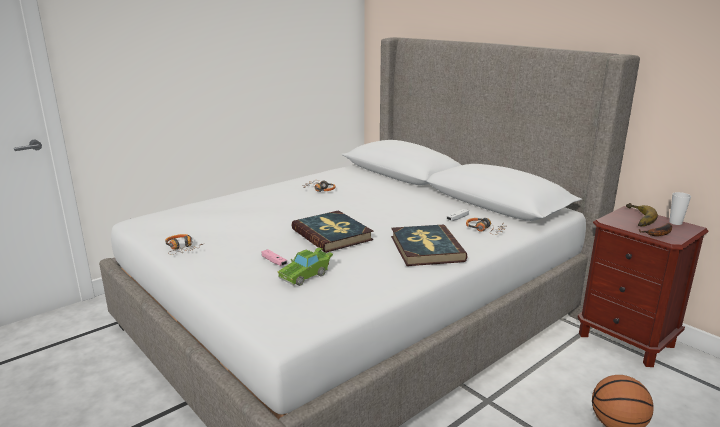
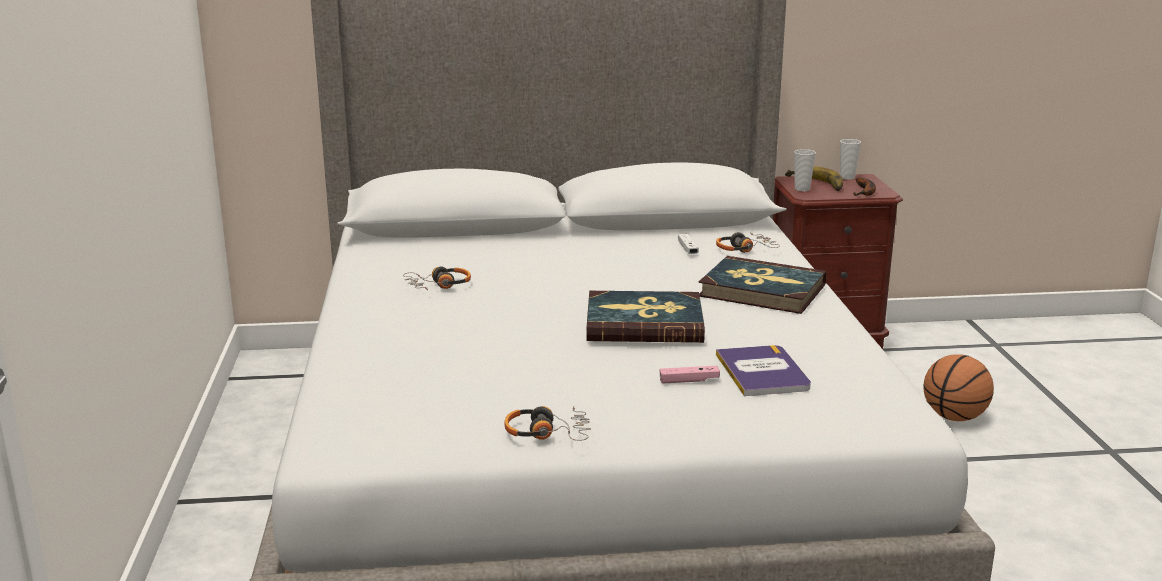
camera: 55 degrees left, 0 degrees up
(306, 275) = (762, 372): green toy car -> book
(617, 217) = (802, 189): none -> cup

